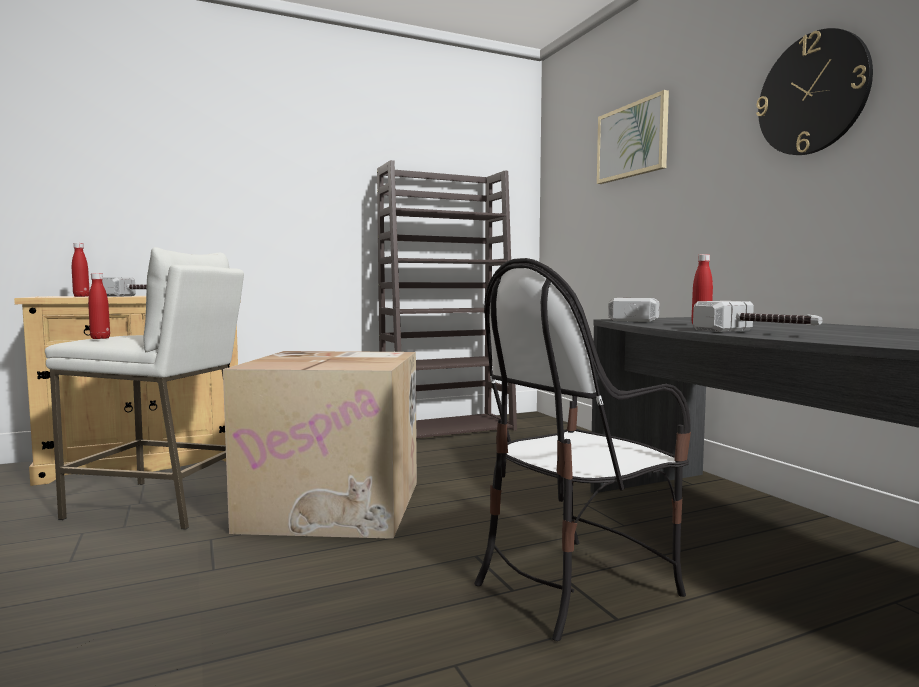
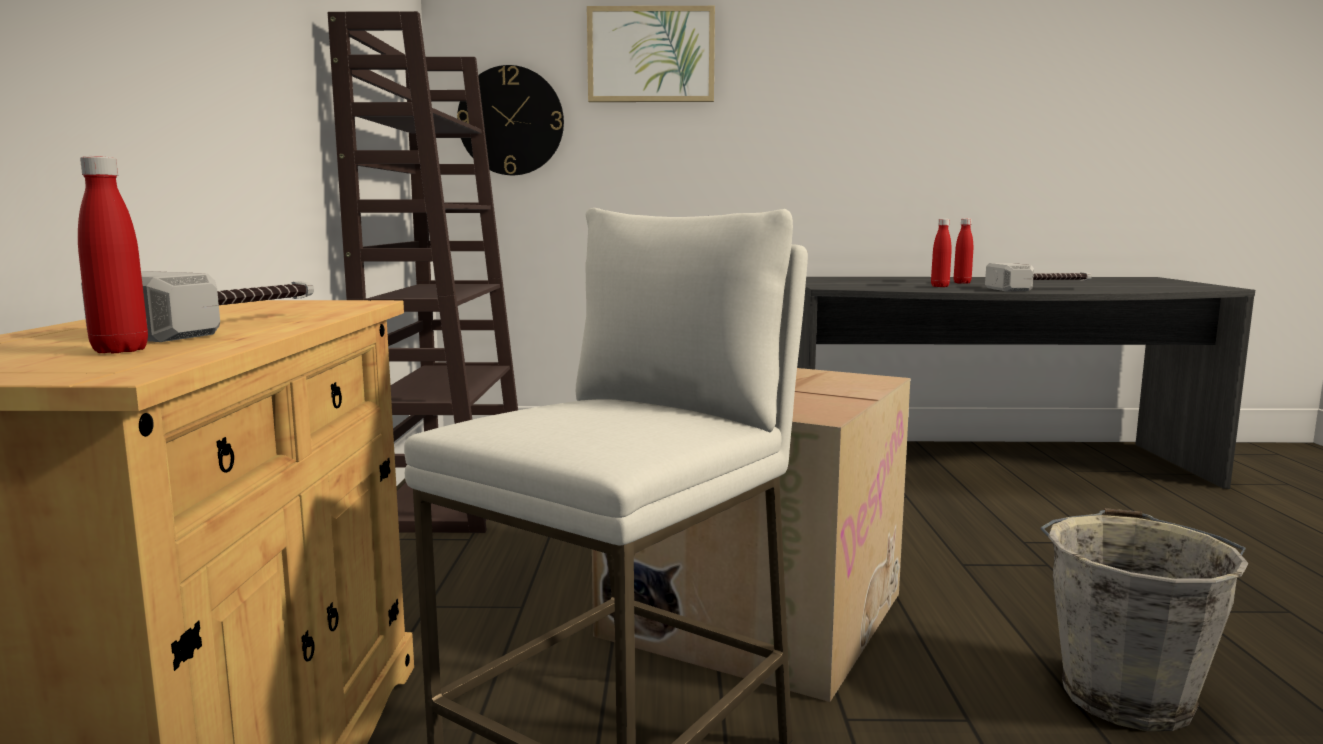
camera: 65 degrees left, 5 degrees up
(100, 338) = (623, 435): red bottle -> red bottle (962, 283)
(258, 621) = (1126, 695): none -> grey bucket
(575, 585) = (1039, 541): chair -> none
(639, 319) = (830, 285): hammer -> none
(812, 94) = (898, 66): wall clock -> wall clock (511, 121)

